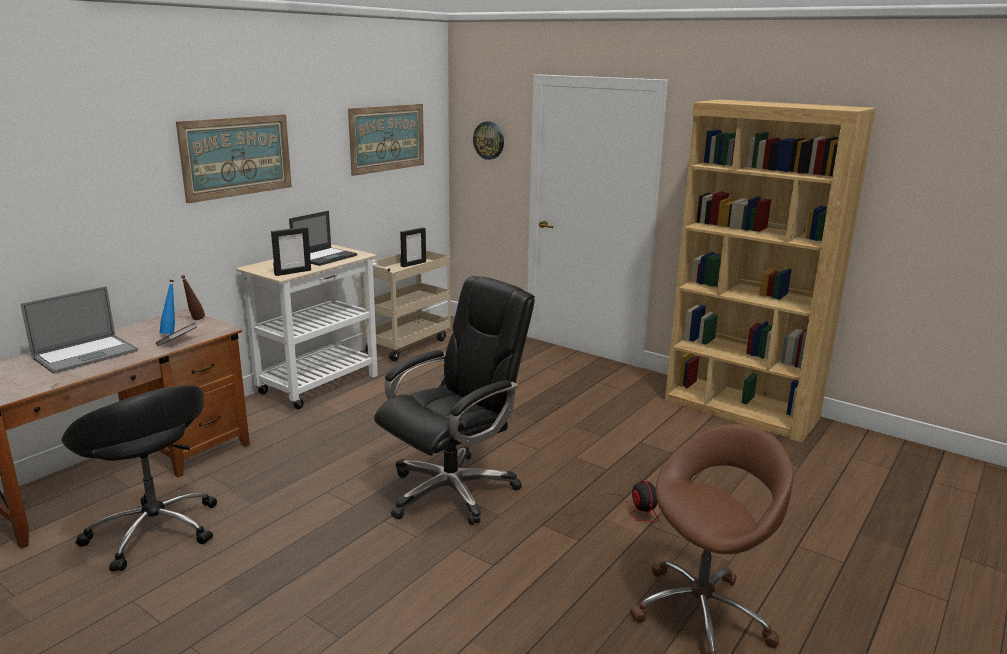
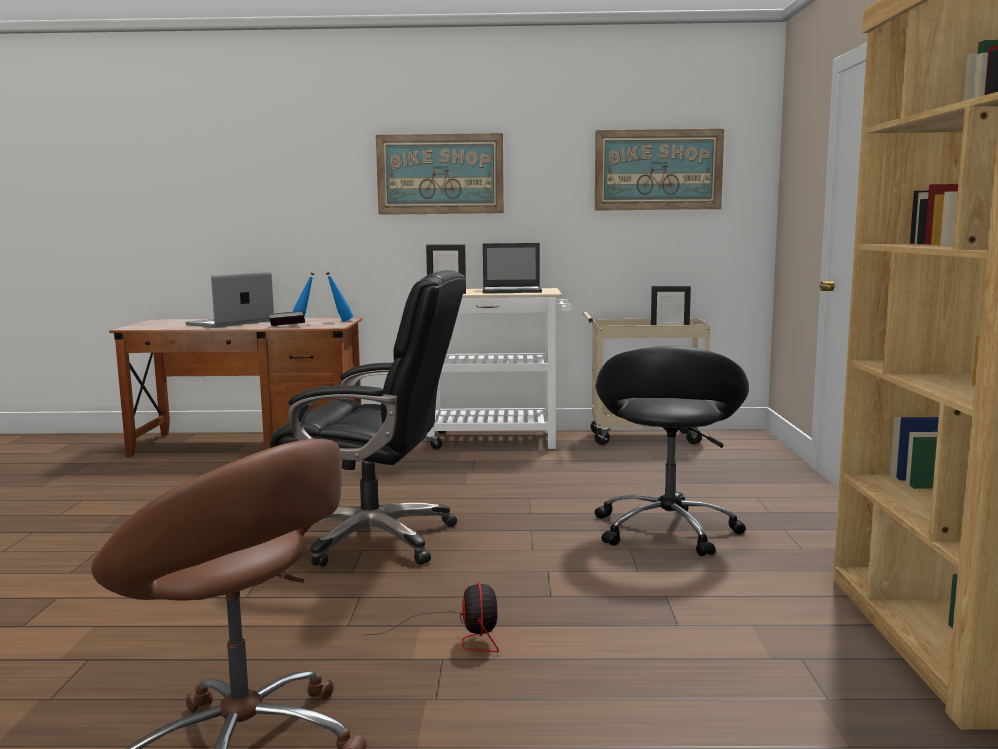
camera: 55 degrees right, 10 degrees down
(86, 354) = (230, 323): laptop -> laptop turned 120 degrees clockwise
(155, 533) = (179, 476): black office chair -> black office chair (666, 532)
(195, 320) = (340, 321): brown bottle -> blue bottle
(489, 140) = (800, 171): wall clock -> none
(627, 510) = (459, 635): fan -> fan turned 45 degrees counterclockwise

